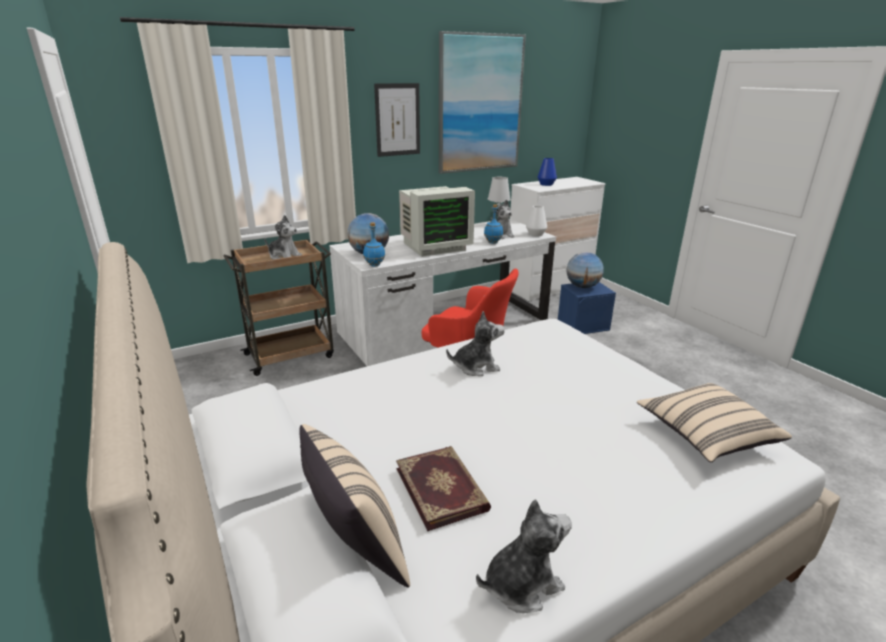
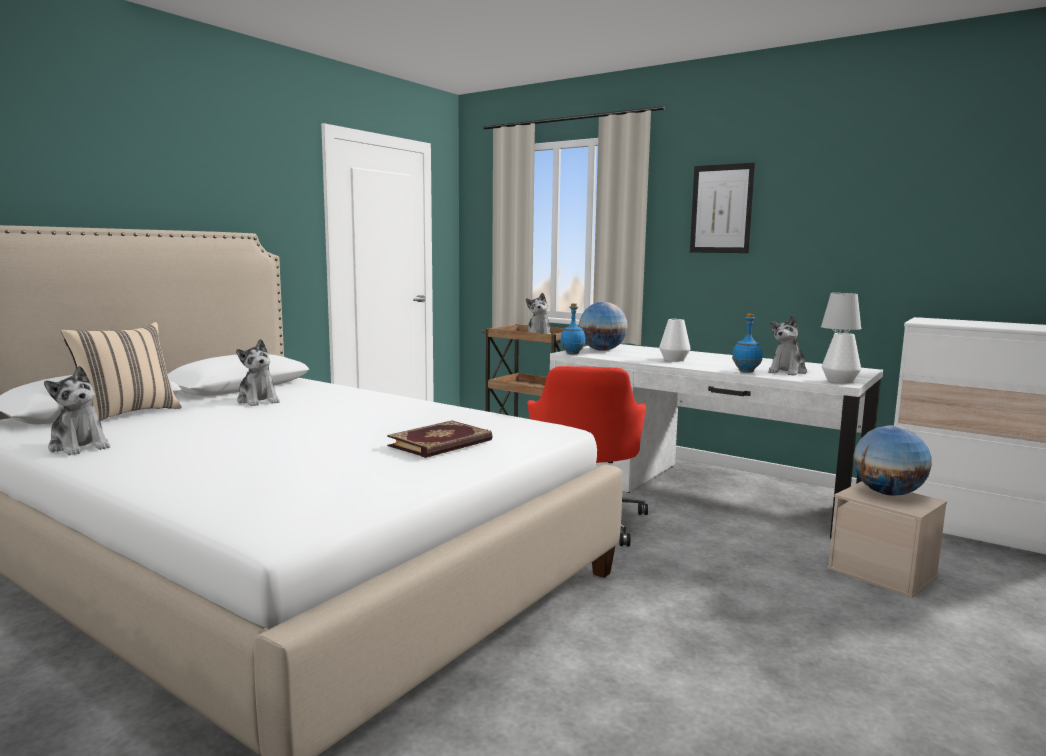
camera: 65 degrees right, 15 degrees down
(434, 246) = (674, 359): monitor -> white vase
(442, 488) = (196, 422): book -> book (441, 443)
(476, 367) = (408, 413): plush toy -> plush toy (258, 401)
(480, 104) = (859, 188): picture -> none
(546, 184) = (969, 322): blue vase -> none
(583, 325) = (883, 572): blue storage box -> beige storage box
(705, 436) = (311, 493): beige pillow -> none

